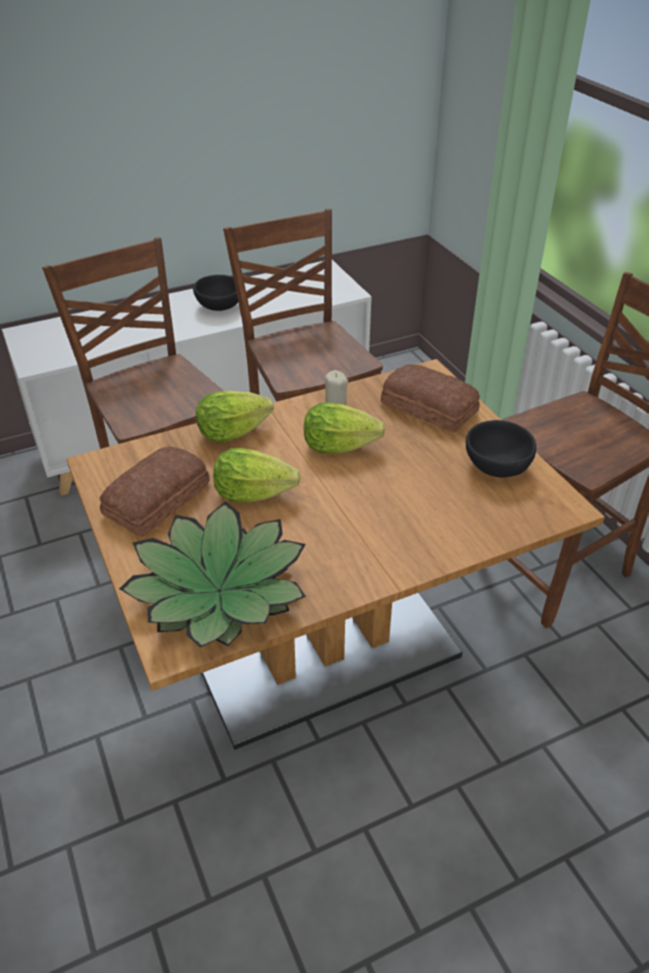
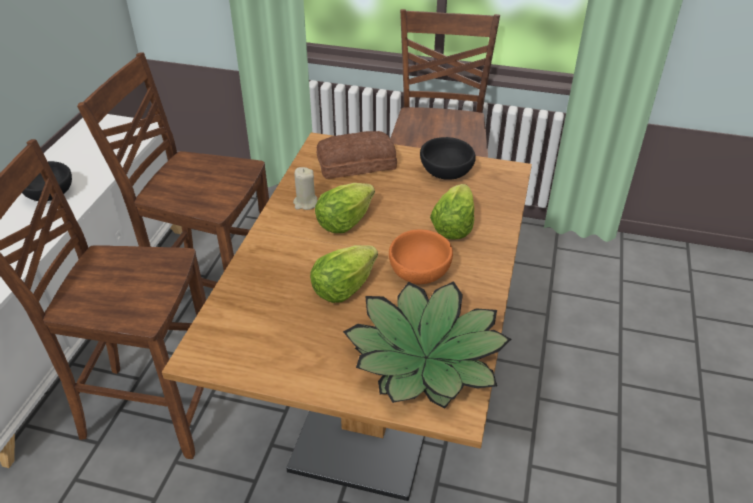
camera: 50 degrees left, 0 degrees up
(159, 500) = (289, 340): bread -> none
(232, 432) = (260, 262): lettuce -> lettuce (453, 227)
(328, 528) = (421, 272): none -> orange bowl

